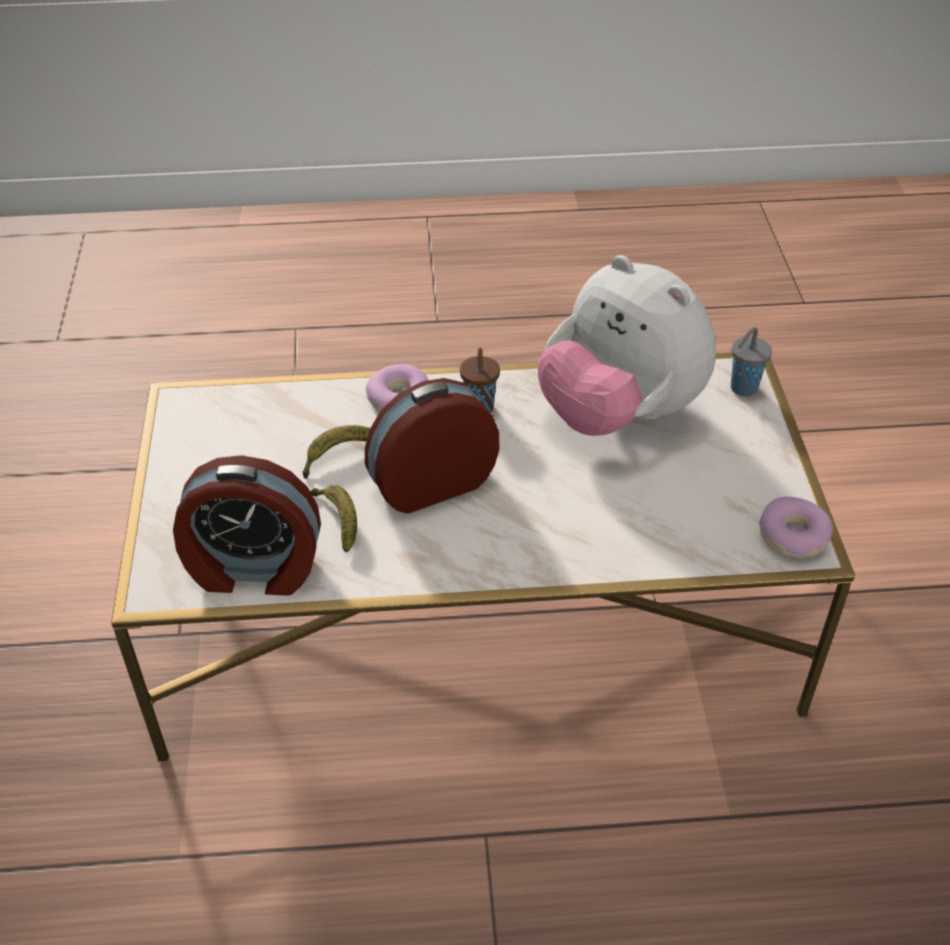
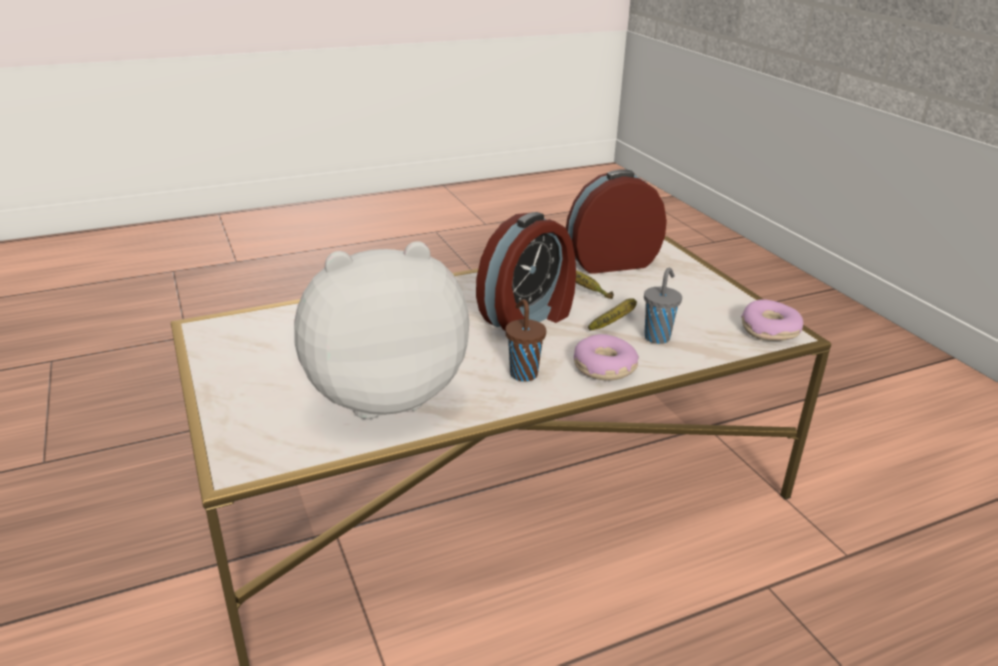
camera: 160 degrees right, 15 degrees down
(619, 414) = (382, 394): plush toy -> plush toy turned 45 degrees counterclockwise
(742, 389) = (244, 442): grey cup -> grey cup (657, 337)
(793, 536) = (217, 333): donut -> donut (769, 330)

